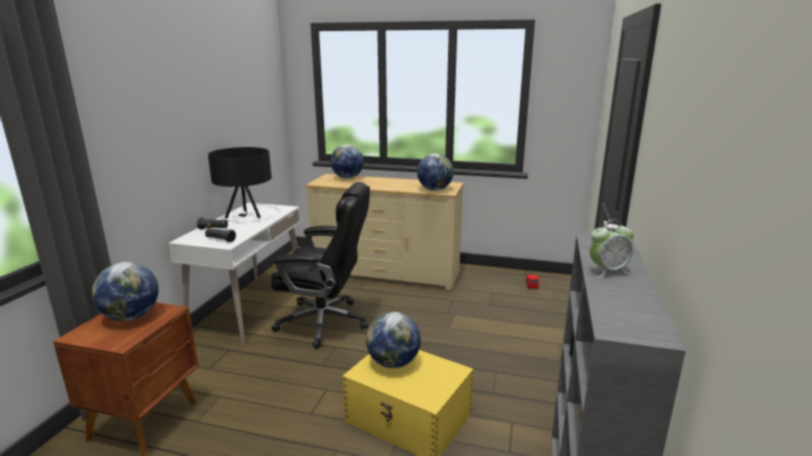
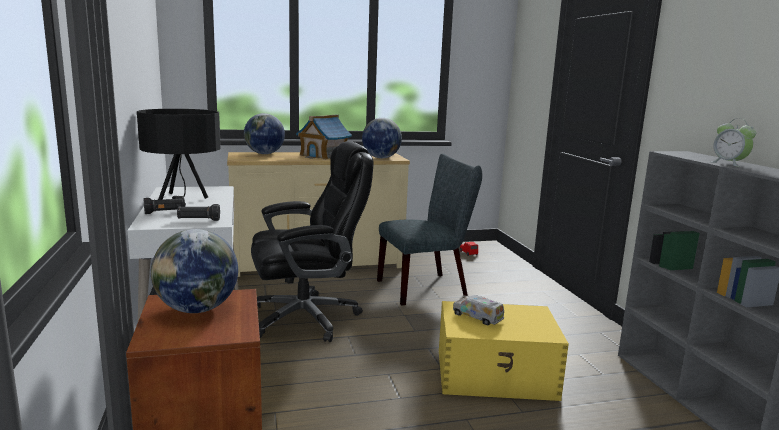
camera: 30 degrees left, 5 degrees down
(390, 183) = (324, 155): none -> toy house
(393, 363) = (477, 317): globe -> toy truck
(450, 315) = (427, 287): none -> grey chair
(607, 271) = (729, 164): alarm clock -> alarm clock turned 105 degrees clockwise

